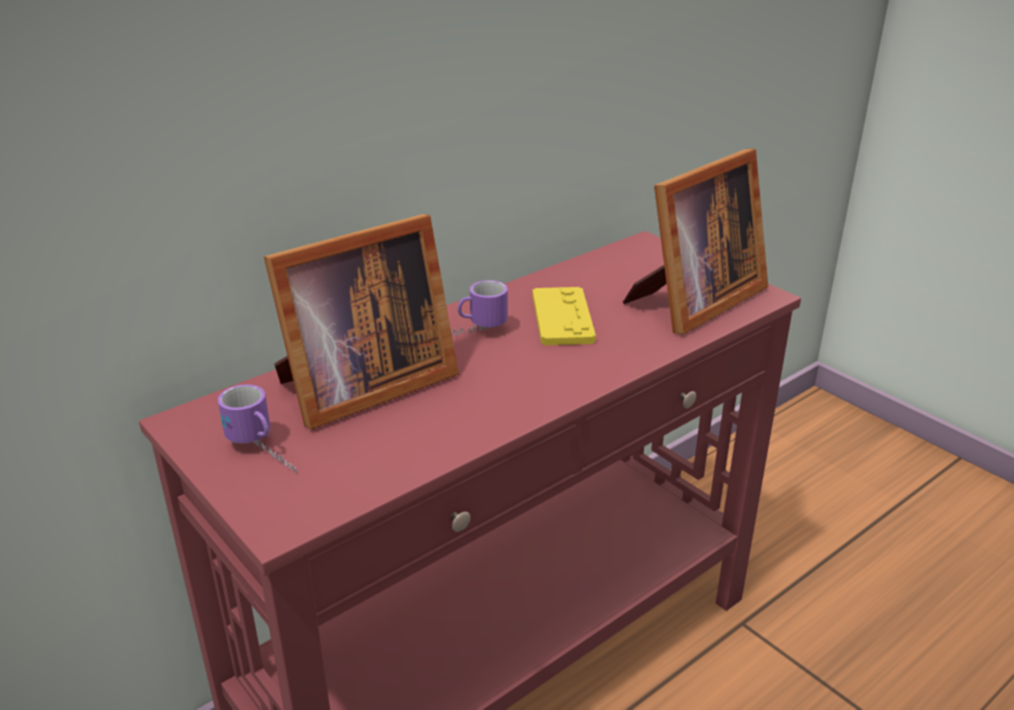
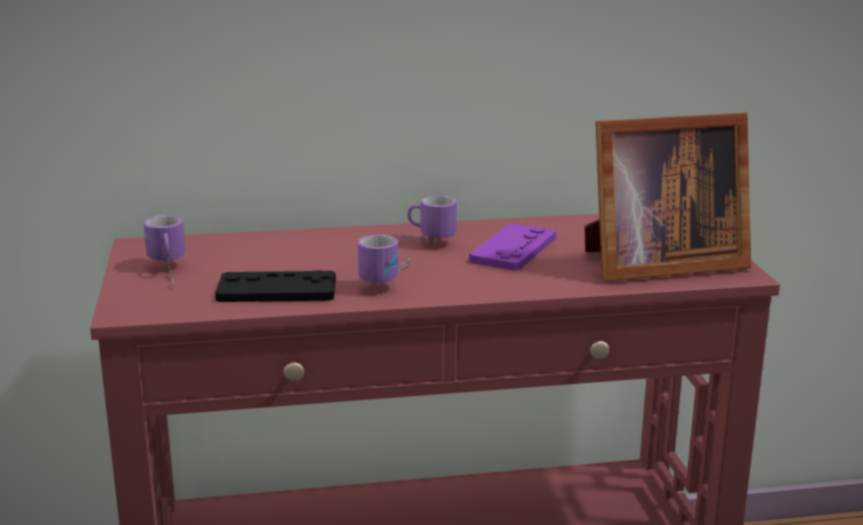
camera: 30 degrees right, 10 degrees down
(360, 387) = (286, 254): picture frame -> none
(405, 438) = (277, 290): none -> black game controller
(498, 389) = (390, 279): none -> mug
(562, 318) = (513, 249): yellow game controller -> purple game controller

